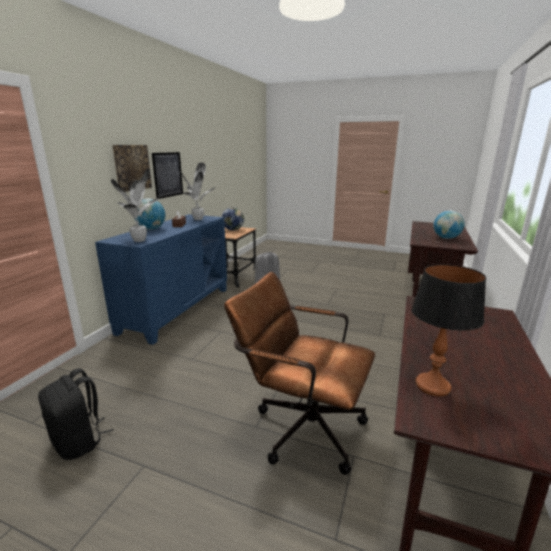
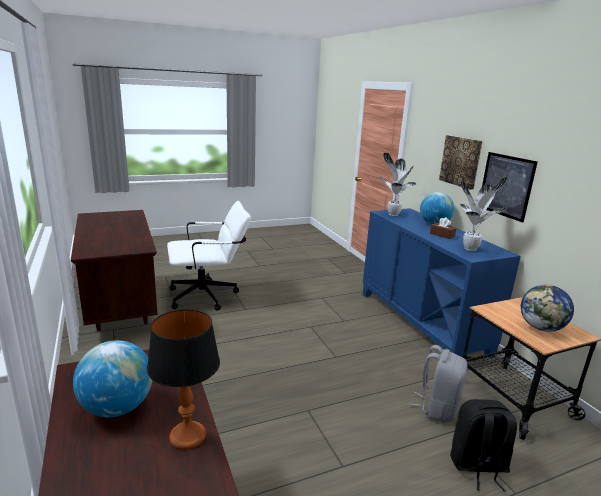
camera: 135 degrees right, 0 degrees up
(79, 441) = (296, 261): black backpack -> black backpack (478, 466)
(300, 425) = (209, 296): brown office chair -> white office chair
(432, 385) = (131, 218): table lamp -> table lamp (188, 436)

